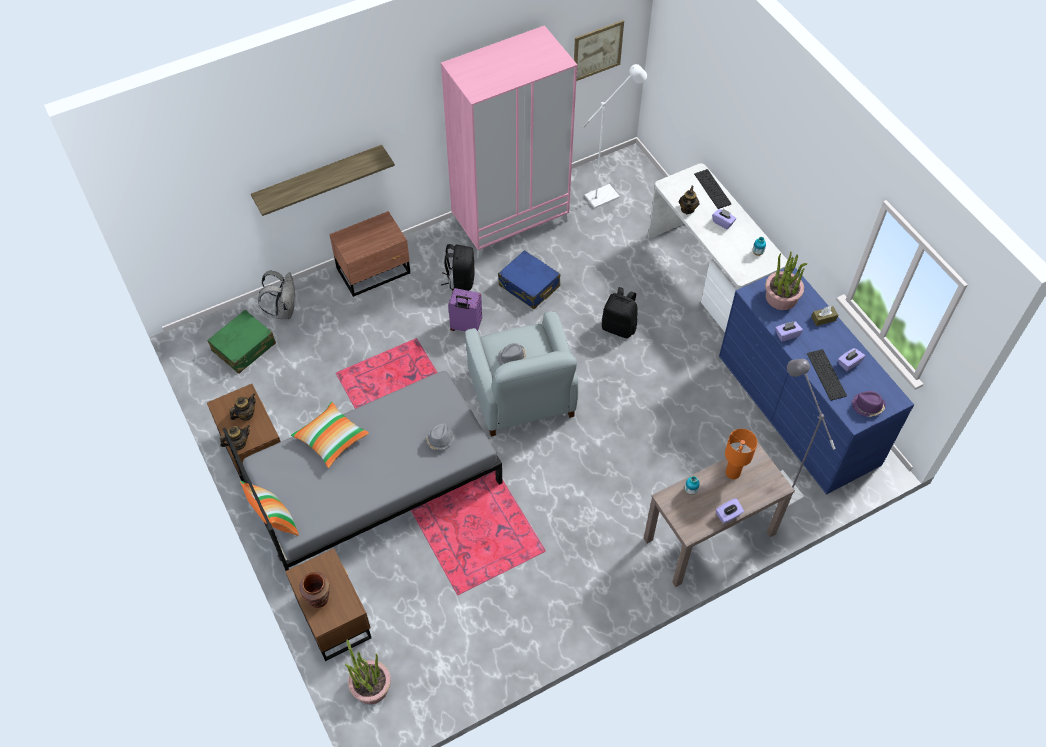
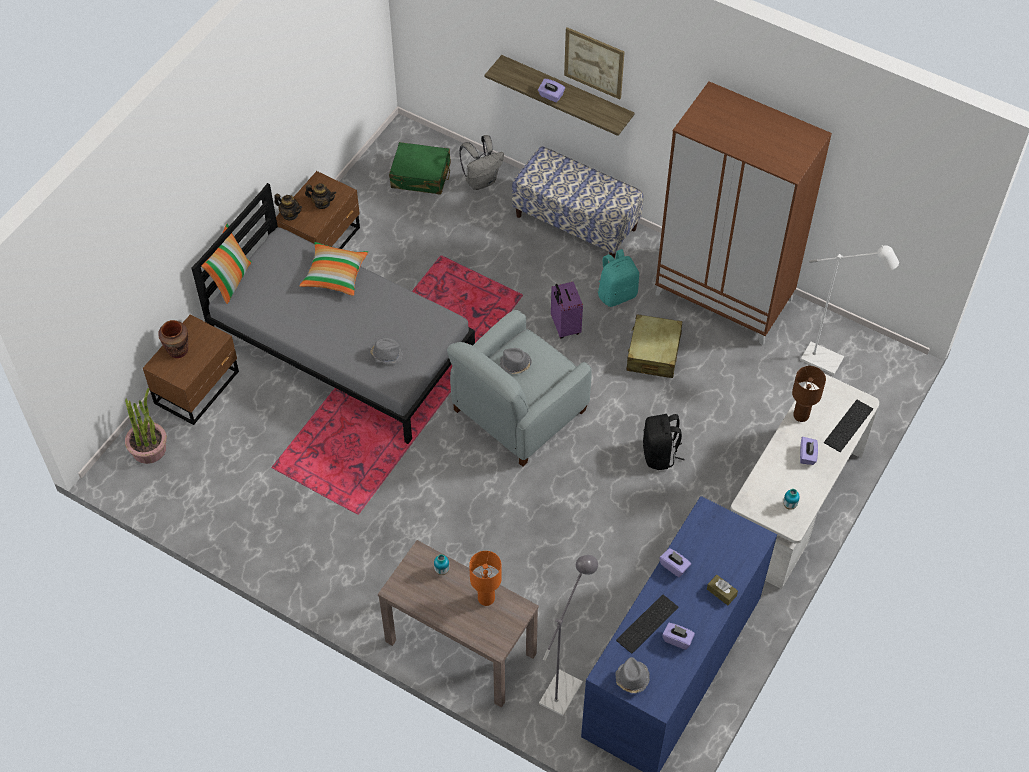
camera: 60 degrees right, 0 degrees up
(375, 271) = (576, 222): brown nightstand -> bench
(460, 280) = (617, 294): black backpack -> turquoise backpack
(510, 221) = (724, 296): pink wardrobe -> brown wardrobe
(529, 286) = (653, 353): blue suitcase -> beige suitcase
(597, 50) = (895, 211): picture -> picture (594, 63)
(687, 209) = (800, 415): teapot -> brown table lamp
(728, 515) = (434, 615): purple tissue box -> purple tissue box (551, 96)
(781, 297) = (721, 541): potted plant -> none
(867, 406) = (632, 678): purple hat -> grey hat

